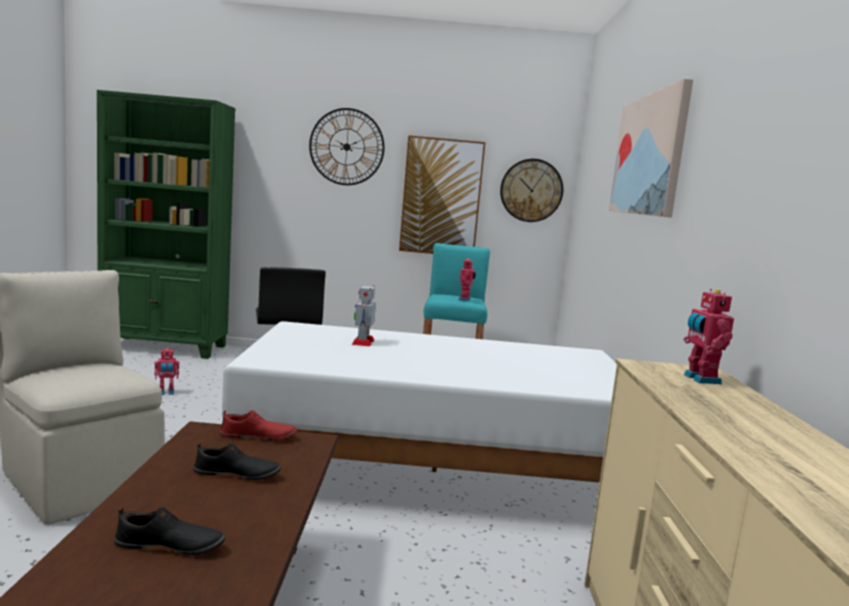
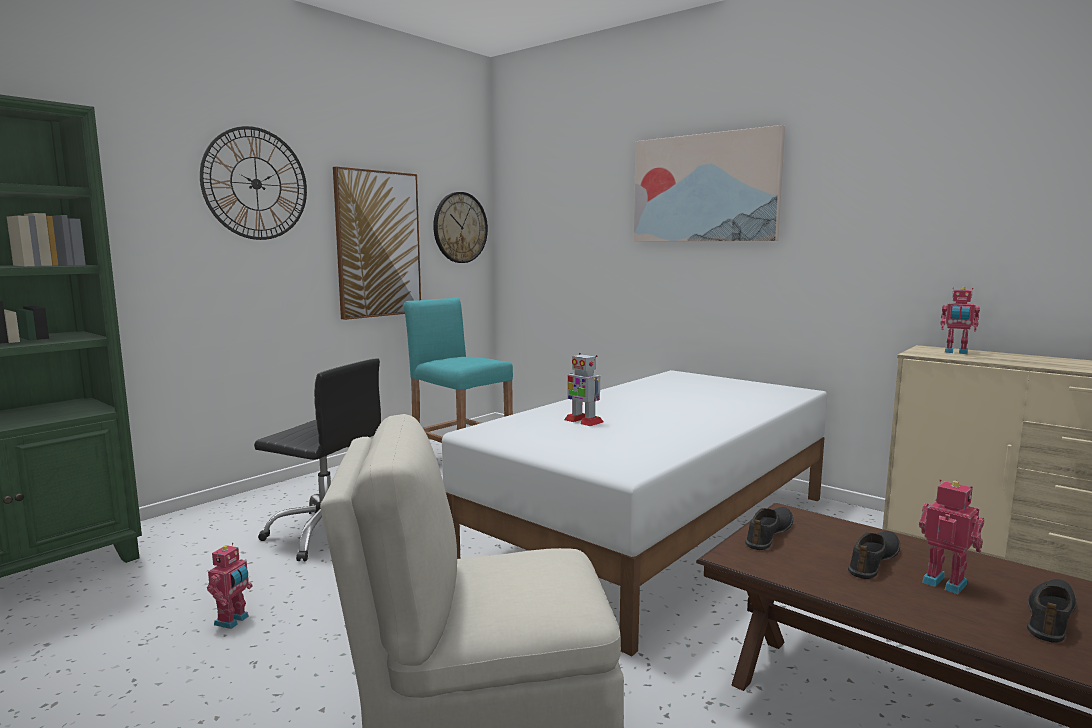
camera: 50 degrees left, 0 degrees up
(258, 436) = (769, 534): red shoe -> black shoe
(465, 299) = (481, 359): toy robot -> toy robot (945, 582)

